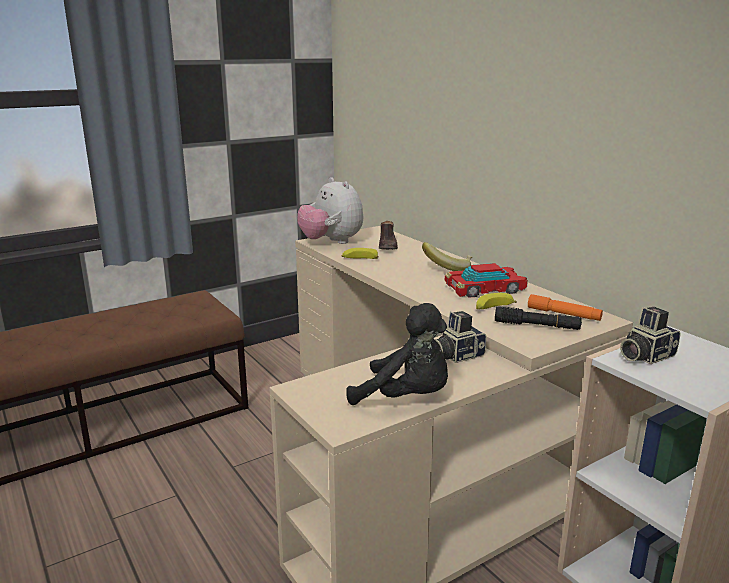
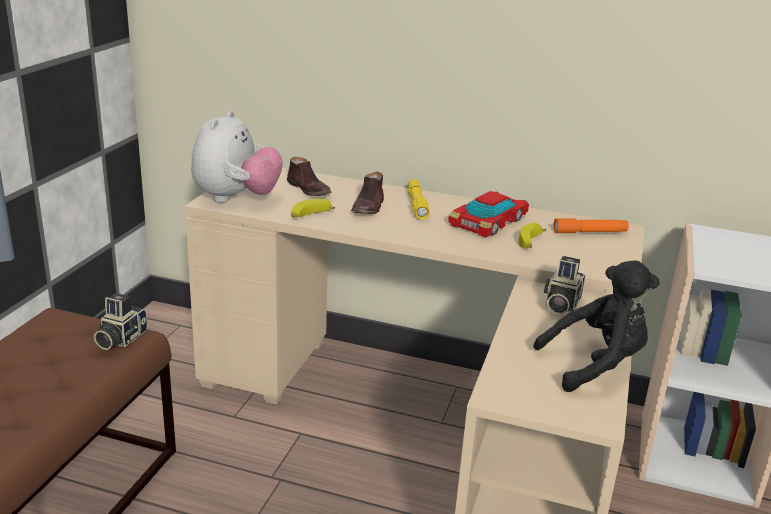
camera: 40 degrees left, 5 degrees up
(331, 242) = (236, 198): plush toy -> plush toy turned 90 degrees counterclockwise
(409, 262) = (369, 207): none -> brown shoe
(448, 268) = (417, 205): banana -> yellow flashlight
(537, 326) = (591, 251): black flashlight -> none
(644, 356) = (719, 258): camera -> camera (119, 339)

